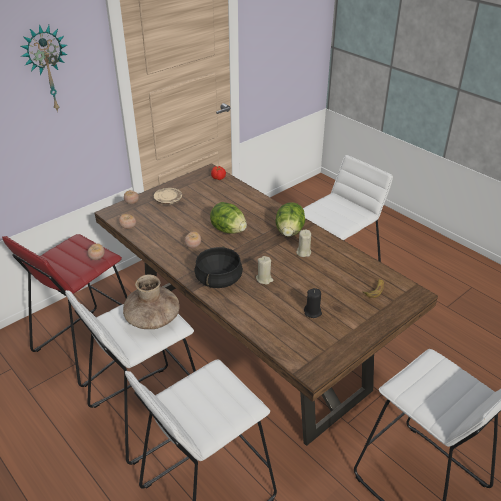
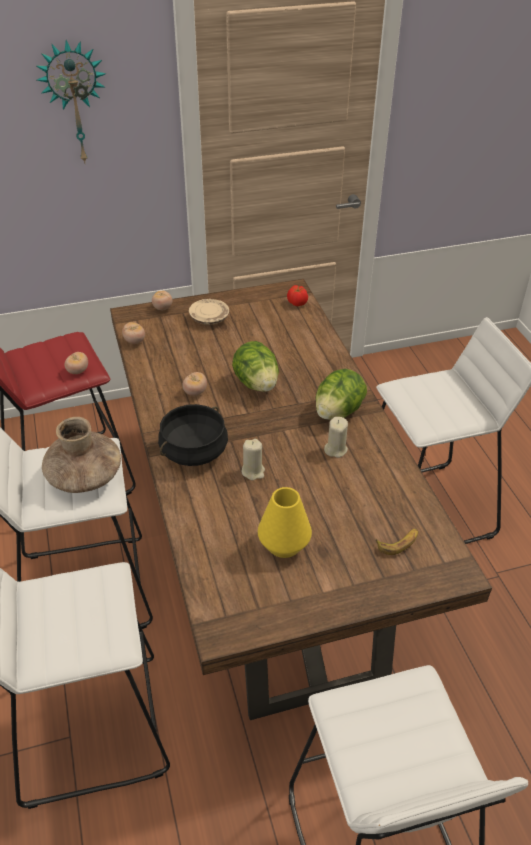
camera: 25 degrees right, 5 degrees up
(312, 312) = (284, 544): black candle -> yellow vase

